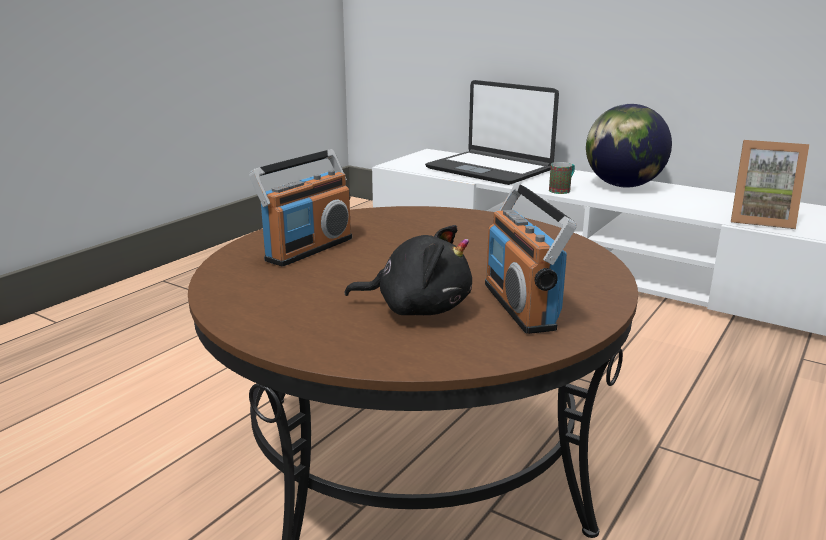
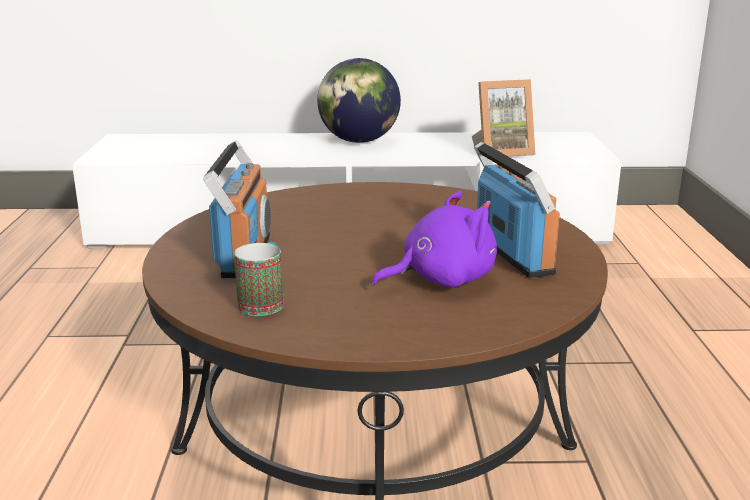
camera: 35 degrees left, 0 degrees up
(418, 308) = (441, 280): black plush toy -> purple plush toy
(489, 169) = (211, 146): laptop -> none
(520, 306) = (512, 255): radio -> radio turned 150 degrees counterclockwise
(562, 190) = (311, 155): mug -> mug (264, 301)

